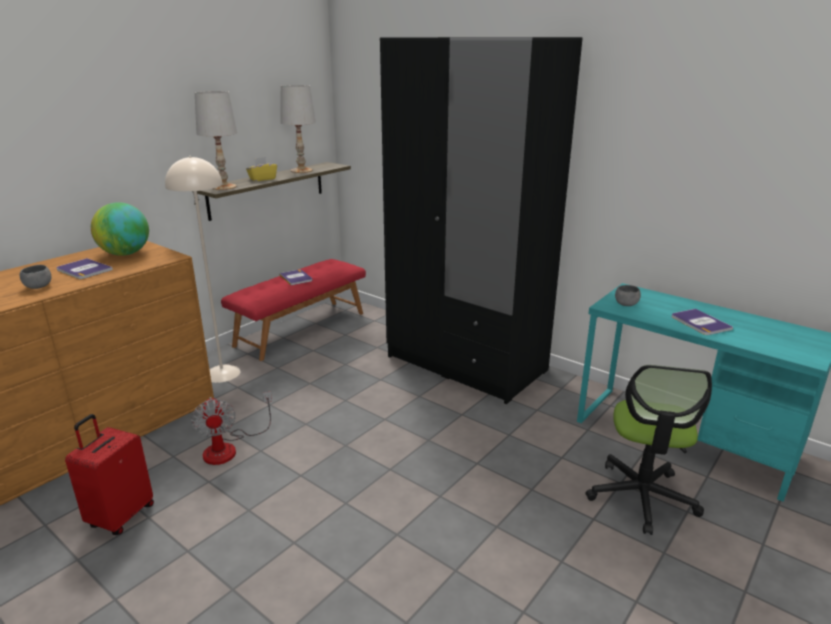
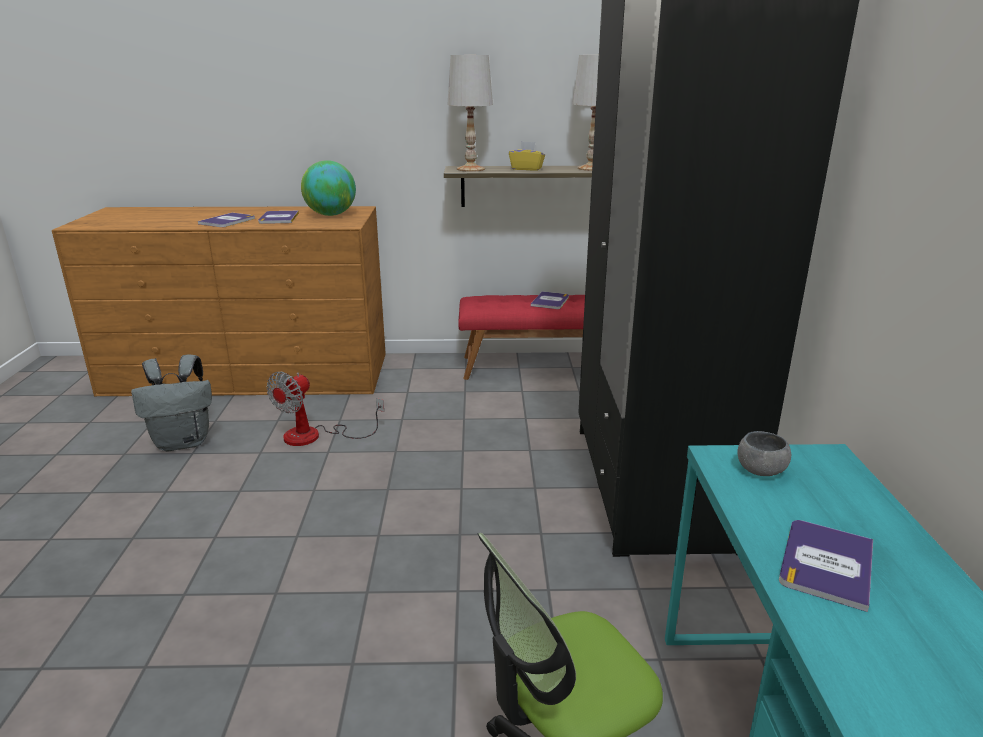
camera: 50 degrees right, 0 degrees up
(38, 287) = (228, 221): grey bowl -> book
(120, 516) = (184, 442): red suitcase -> grey backpack
(222, 373) = (418, 375): beige floor lamp -> none

